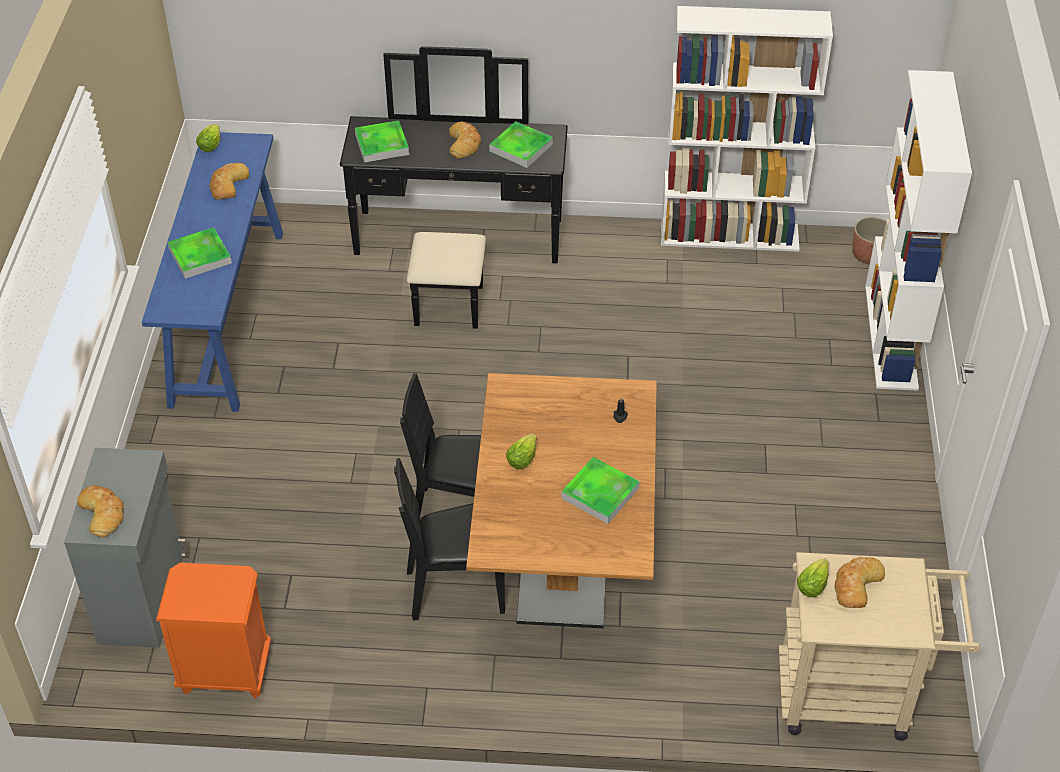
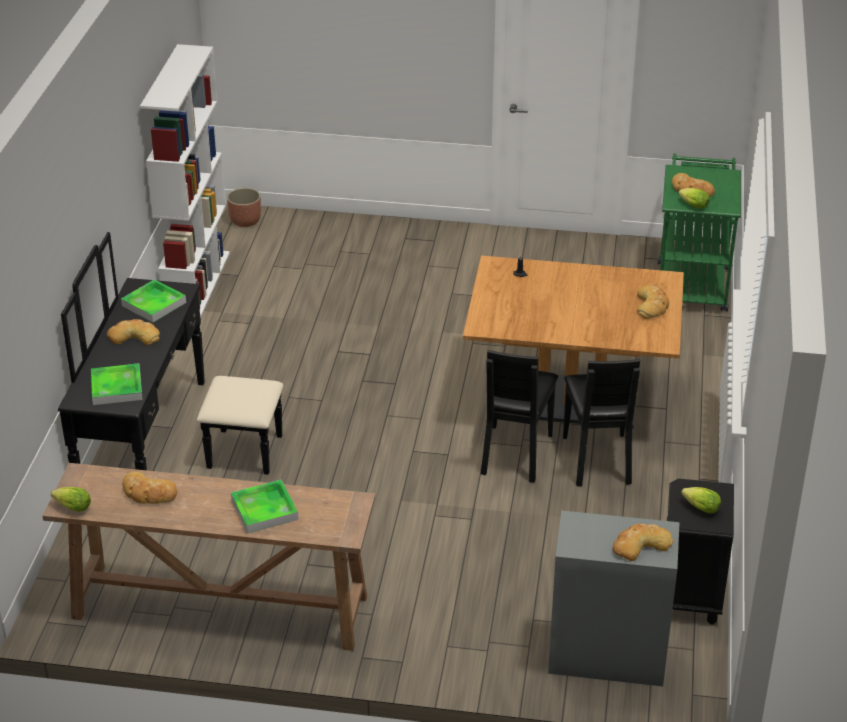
camera: 85 degrees left, 10 degrees down
(225, 672) = (690, 597): orange nightstand -> black nightstand
(228, 315) = (218, 607): blue console table -> brown console table
(523, 458) = (564, 322): lettuce -> lettuce (699, 507)
(569, 541) = (652, 305): none -> bread
(600, 493) = (602, 288): tray -> none
(857, 695) = (691, 281): beige cart -> green cart
(892, 337) = (344, 223): white bookcase -> none

